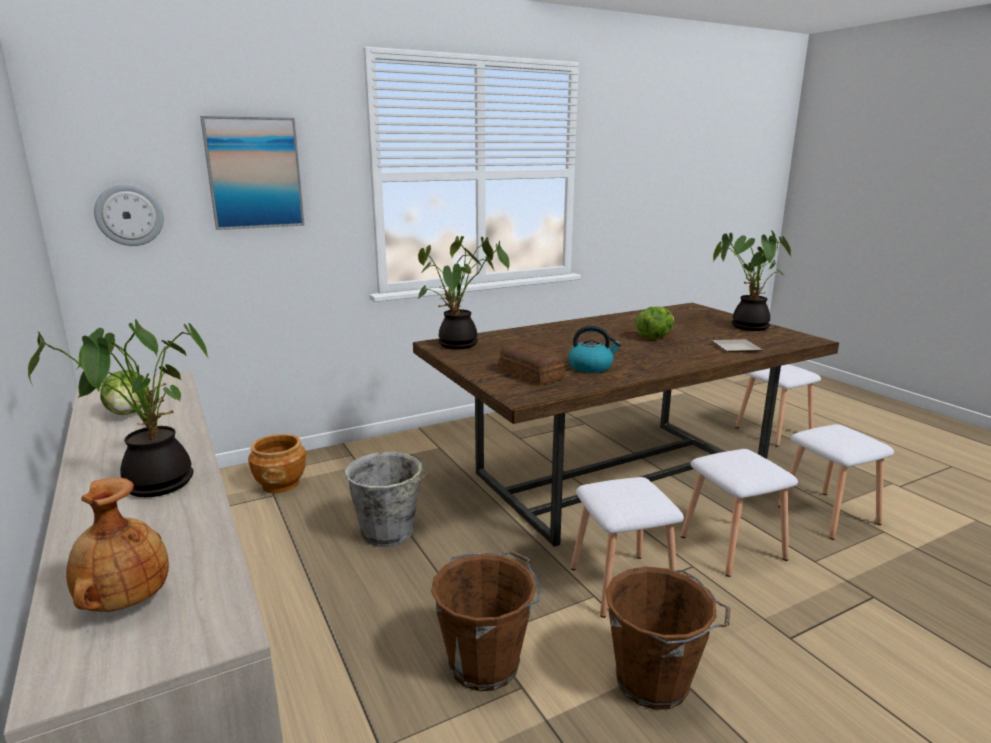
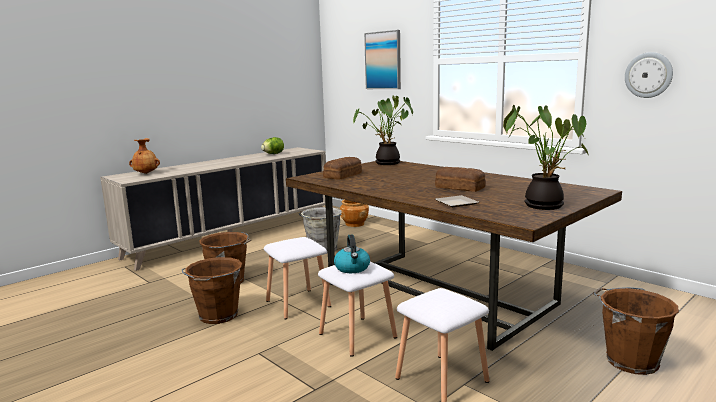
camera: 75 degrees right, 5 degrees down
(129, 215) = (343, 80): wall clock -> wall clock (648, 75)
(154, 482) = (215, 164): potted plant -> none
(591, 367) = (366, 181): kettle -> kettle (352, 268)
(654, 337) = (459, 187): lettuce -> bread
(774, 431) = (629, 361): white stool -> brown bucket

